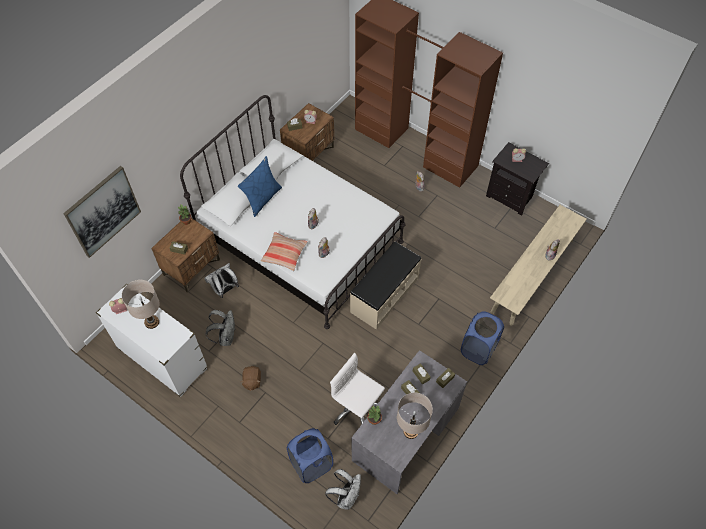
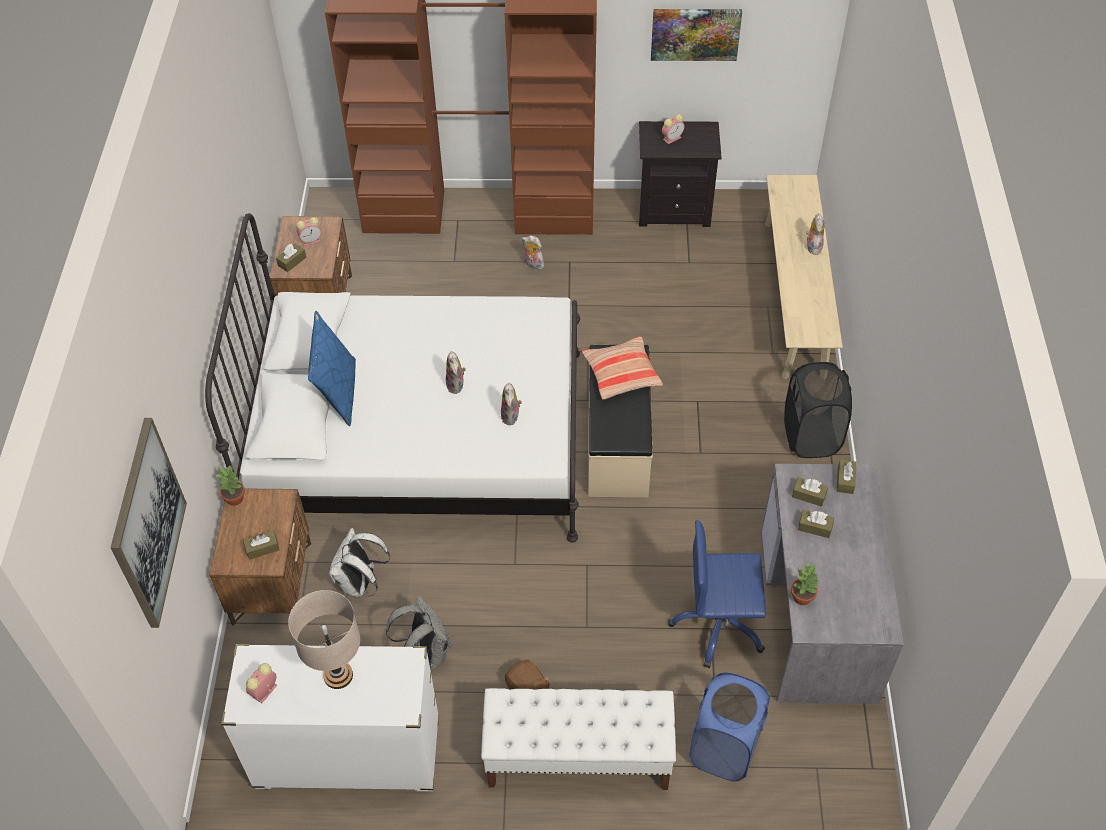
camera: 35 degrees left, 5 degrees down
(248, 424) = (577, 757): none -> white bench
(284, 254) = (449, 452): pillow -> pillow (621, 374)
(346, 496) = (813, 757): white backpack -> none
(356, 408) = (718, 625): white office chair -> blue office chair
(411, 431) = (865, 579): beige table lamp -> none
(478, 349) = (811, 437): blue laundry basket -> black laundry basket
(548, 110) = (695, 33): none -> picture

